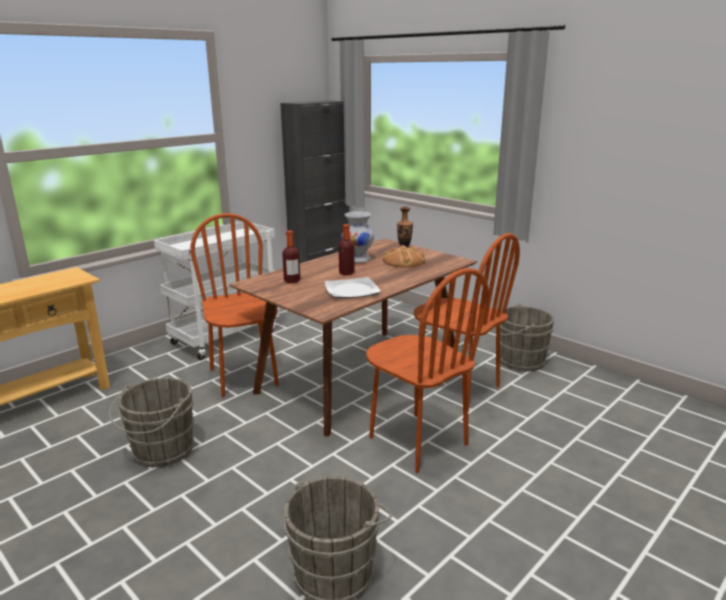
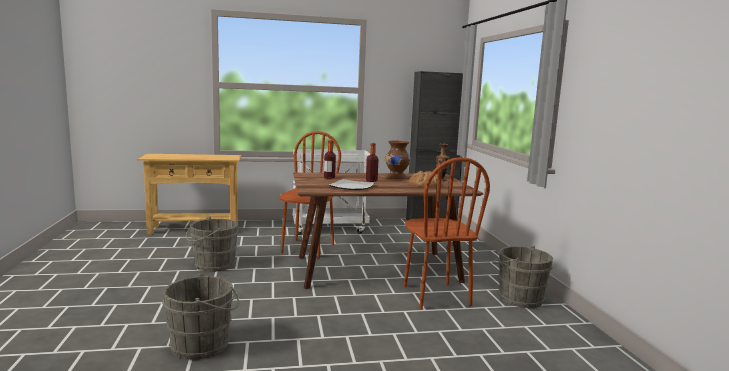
camera: 35 degrees right, 10 degrees down
(358, 259) = (397, 177): white vase -> brown vase
(417, 441) = (355, 311): brown chair -> none

